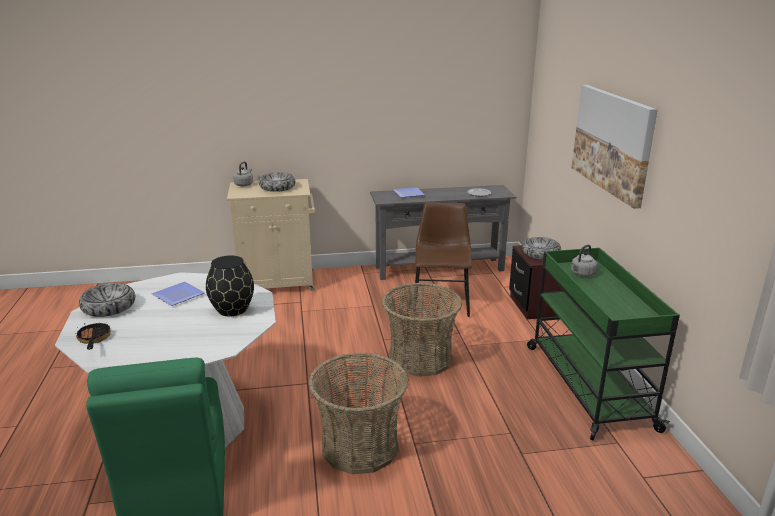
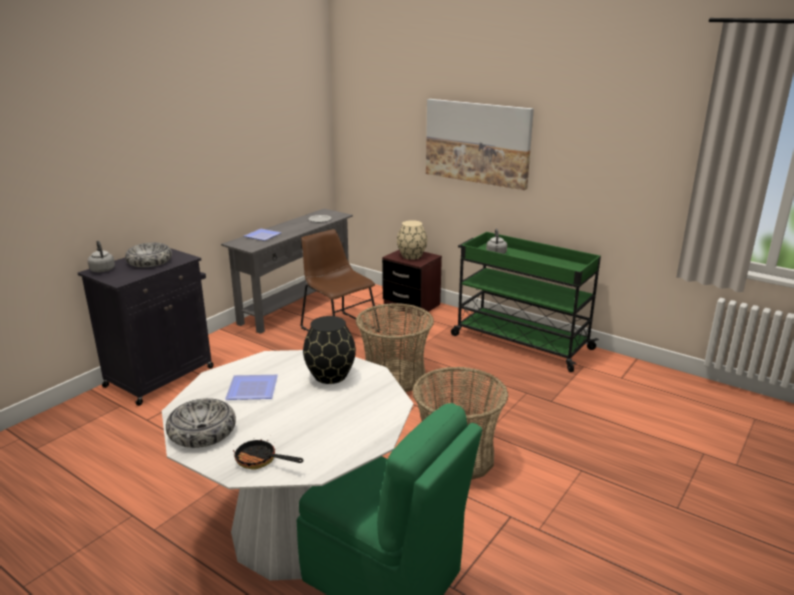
camera: 45 degrees left, 0 degrees up
(278, 283) = (161, 376): beige cabinet -> black cabinet
(540, 254) = (411, 256): bowl -> beige vase

